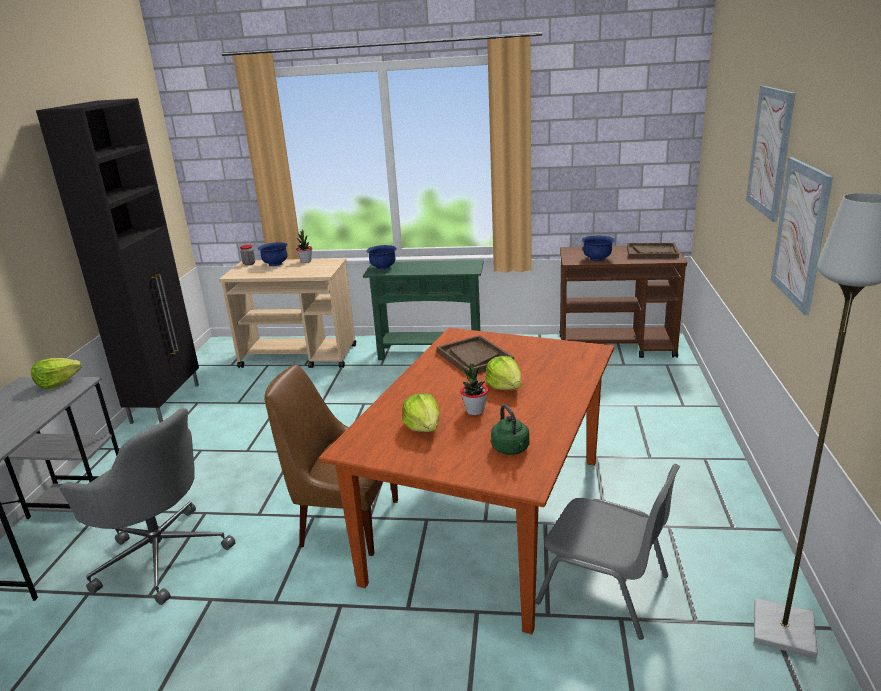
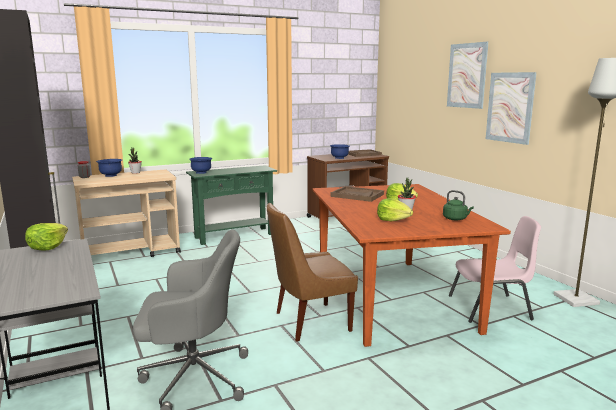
camera: 35 degrees left, 10 degrees down
(605, 589) = (490, 308): grey chair -> pink chair

